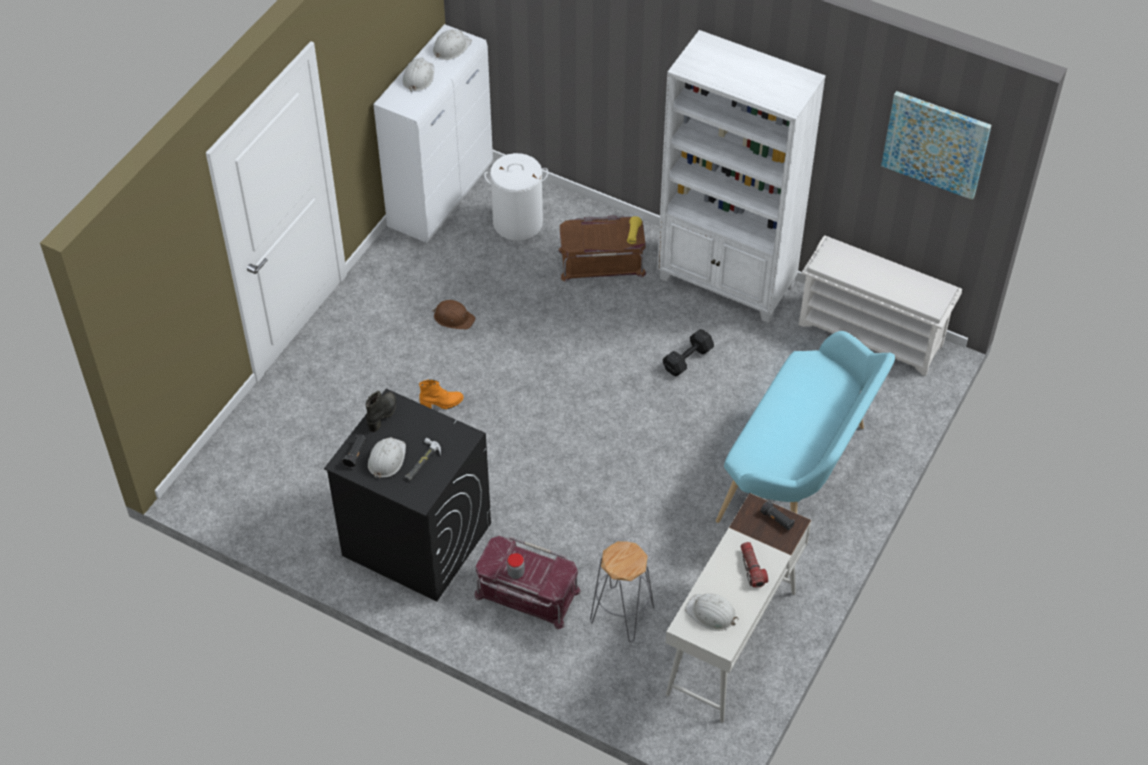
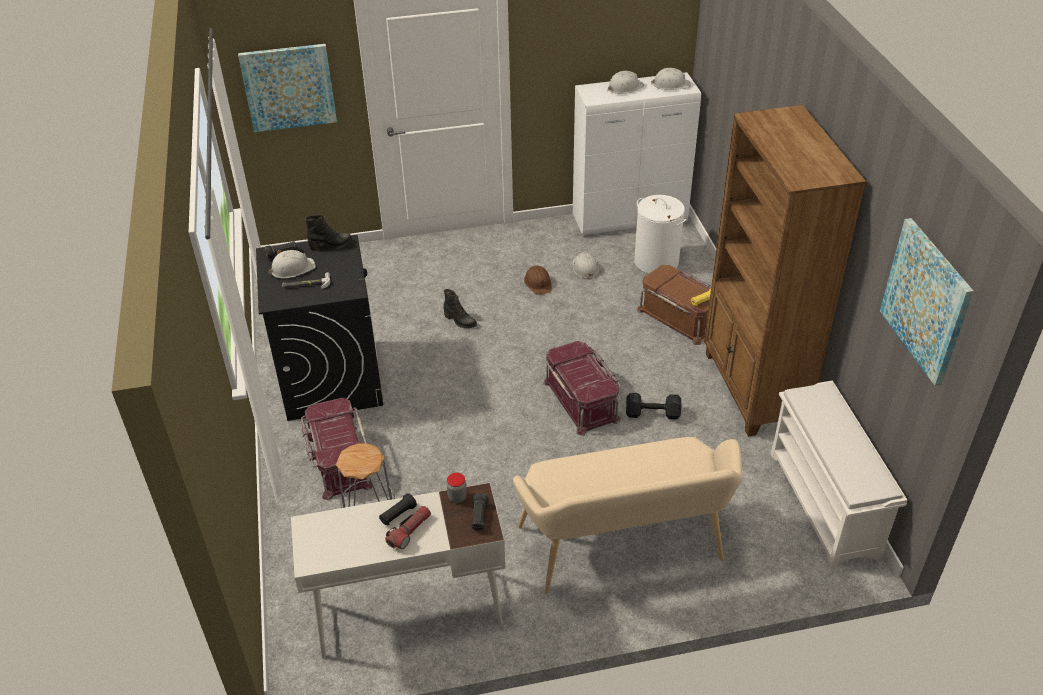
camera: 50 degrees right, 10 degrees down
(171, 293) = (289, 87): none -> picture
(442, 404) = (460, 321): orange boot -> black boot
(516, 573) = (324, 429): jar -> jar (457, 497)
(627, 391) = (582, 400): none -> red storage box
(711, 613) = (335, 534): white hard hat -> white hard hat (584, 268)
(727, 282) = (753, 389): white bookcase -> brown bookcase
(728, 565) = (397, 515): none -> black flashlight
(800, 475) = (625, 550): turquoise bench -> beige bench

